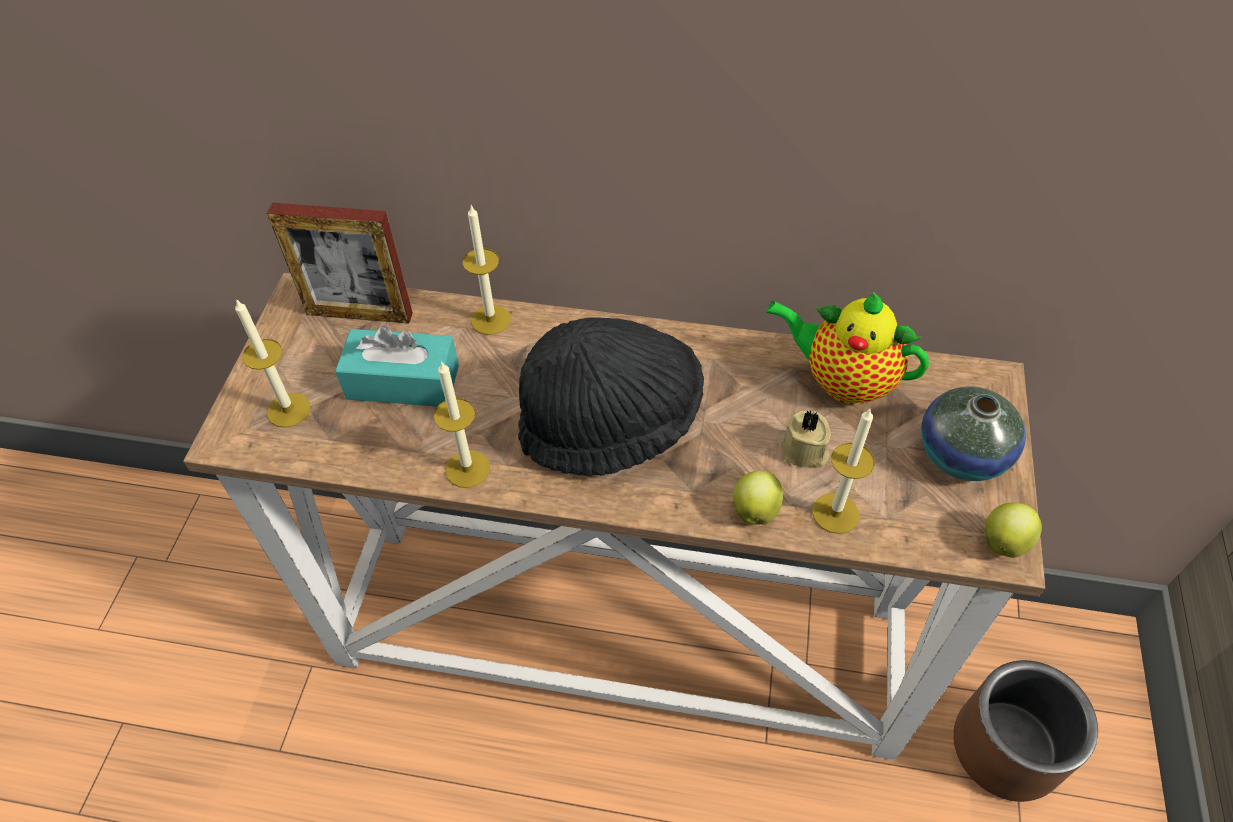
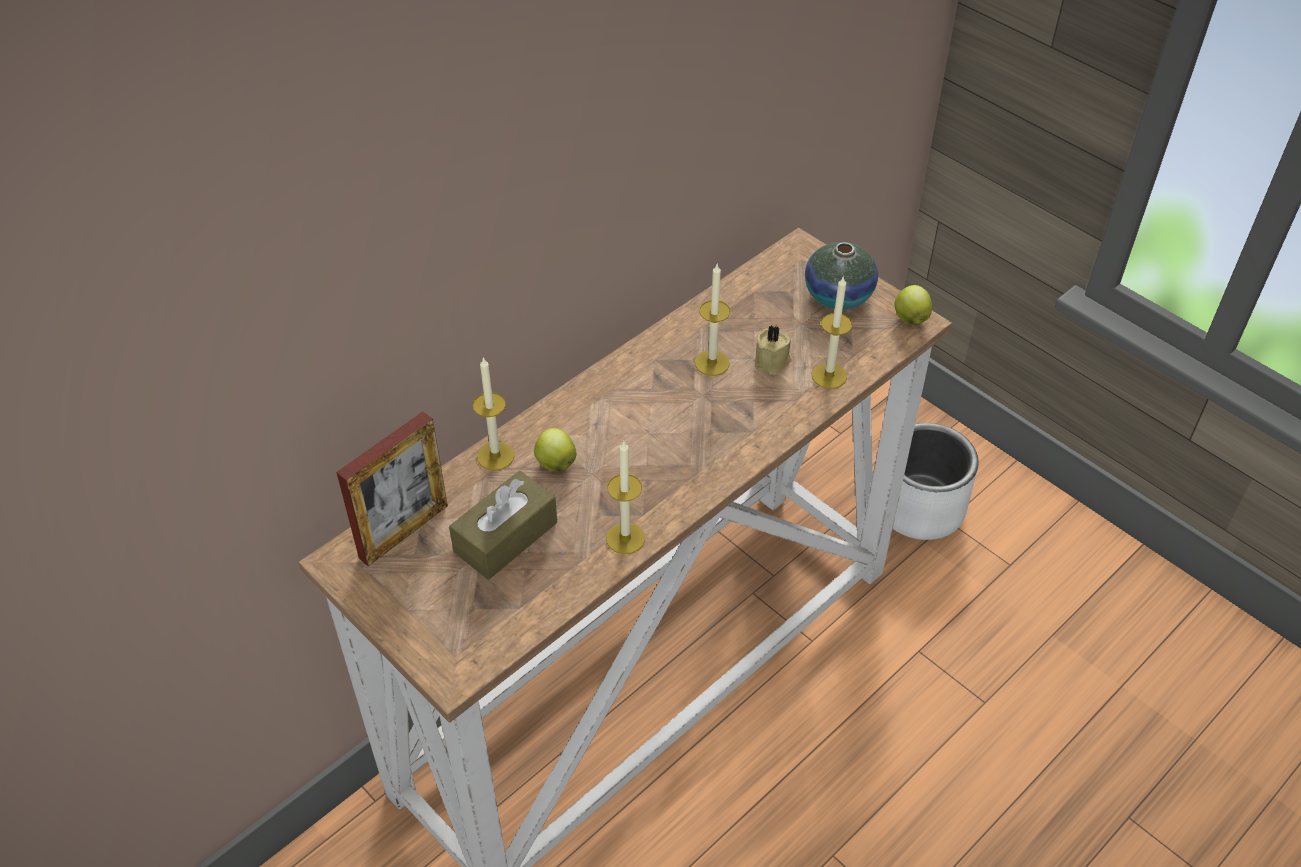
camera: 55 degrees left, 5 degrees down
(288, 410) = (463, 621): candle -> candle (712, 363)
(403, 382) = (505, 537): turquoise tissue box -> brown tissue box
(610, 424) = (660, 441): black hat -> none
(755, 509) = (794, 410): apple -> apple (555, 462)
(842, 381) = (735, 311): teapot -> none
(1006, 747) = (920, 507): brown planter -> white planter

